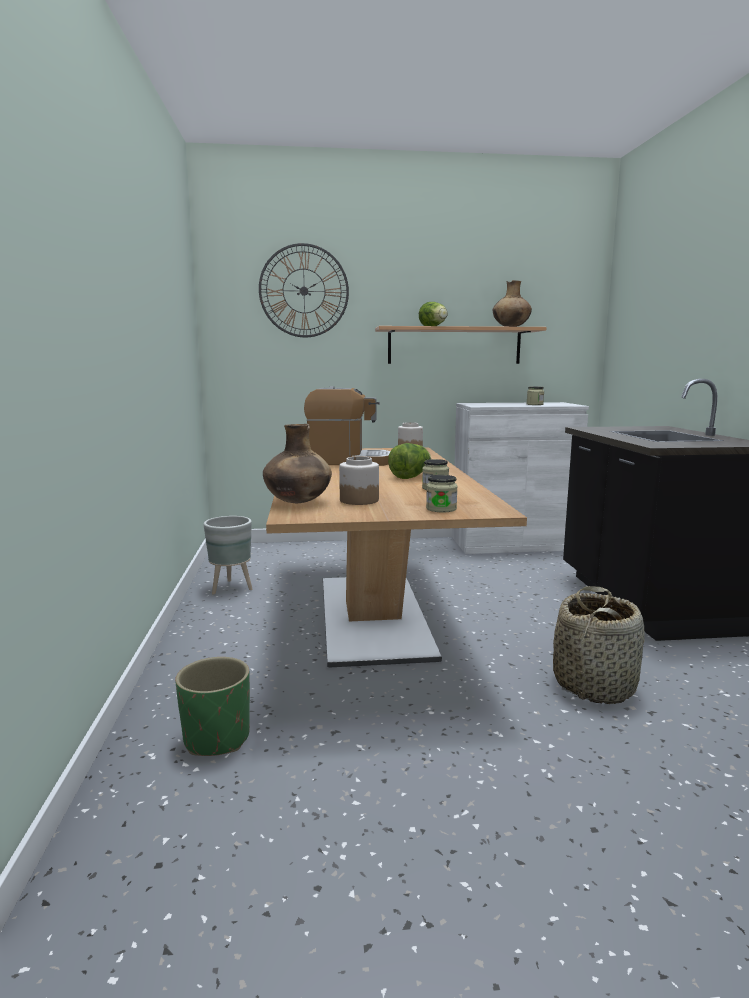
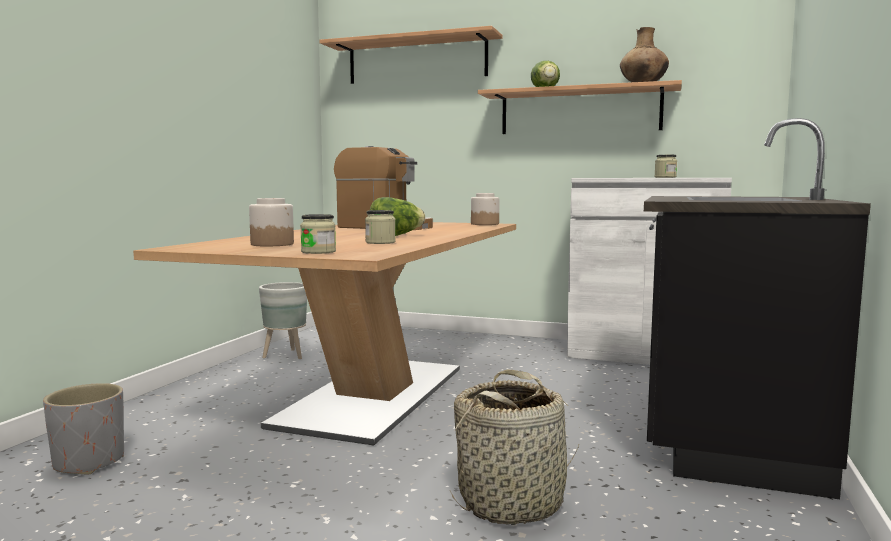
camera: 25 degrees right, 5 degrees down
(217, 739) = (89, 462): green planter -> grey planter
(298, 502) = (216, 242): brown vase -> none
(304, 291) = (417, 60): wall clock -> shelf

